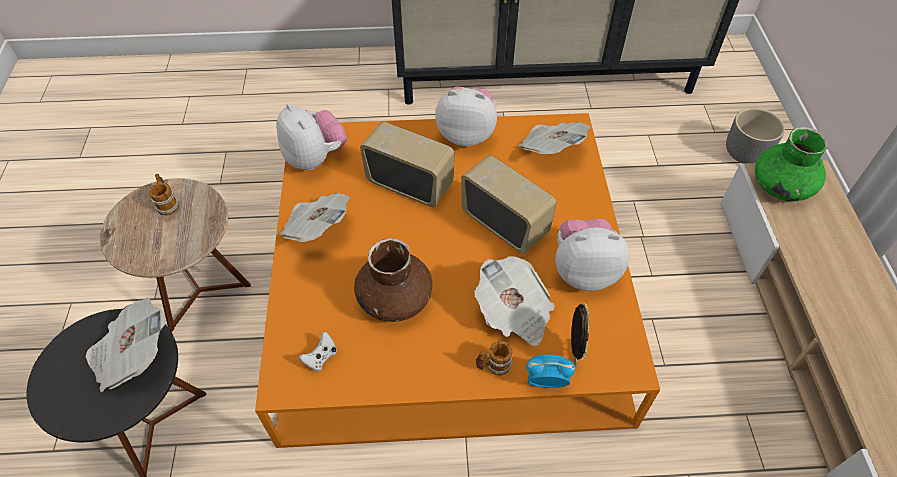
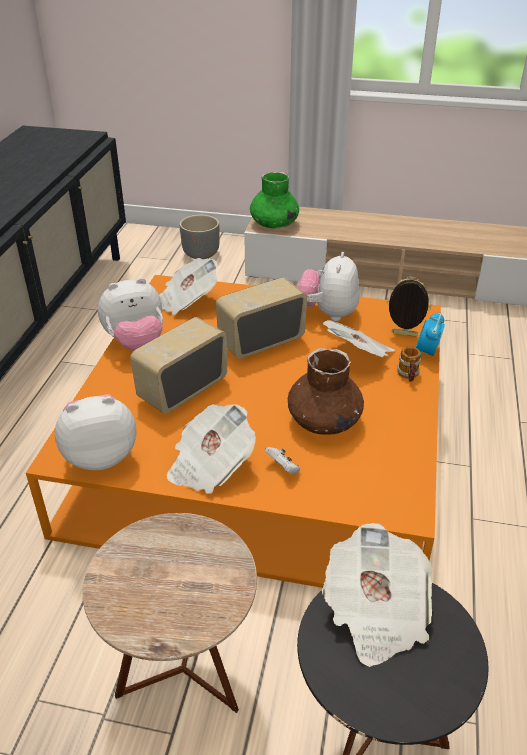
camera: 75 degrees left, 15 degrees down
(167, 203) = (134, 573): mug -> none
(321, 357) = (380, 480): white game controller -> white game controller (283, 468)
(466, 134) = (136, 343): plush toy -> plush toy turned 135 degrees counterclockwise

